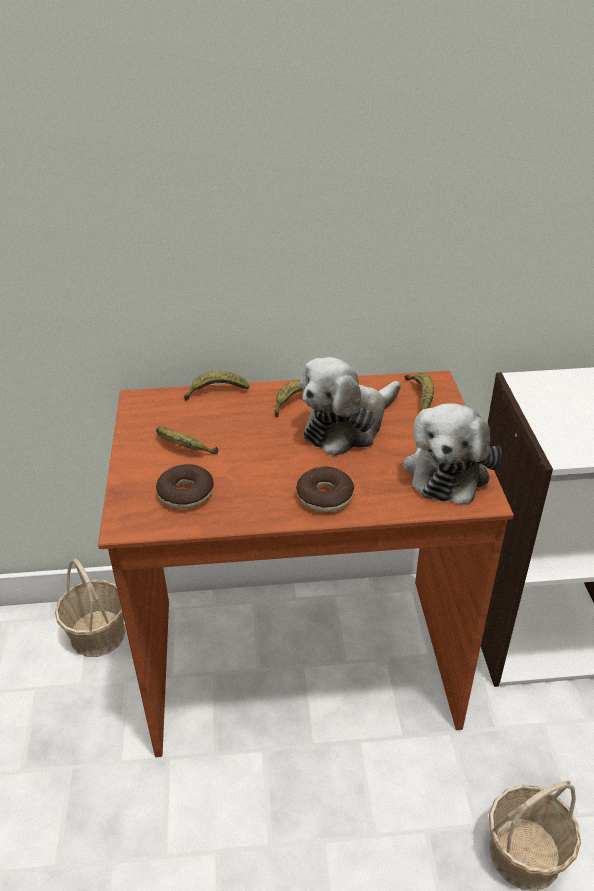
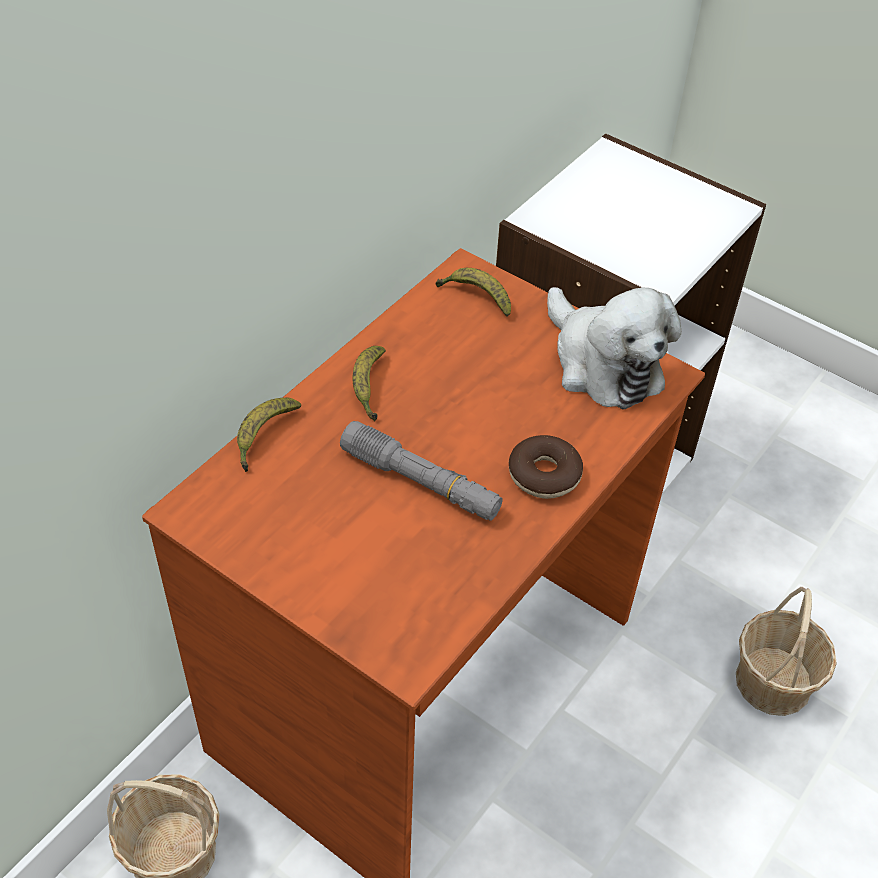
camera: 50 degrees left, 10 degrees up
(184, 448) = (334, 530): banana -> none
(186, 493) = (415, 578): donut -> none
(255, 456) = (420, 482): none -> grey flashlight
(348, 425) = (457, 380): plush toy -> none

